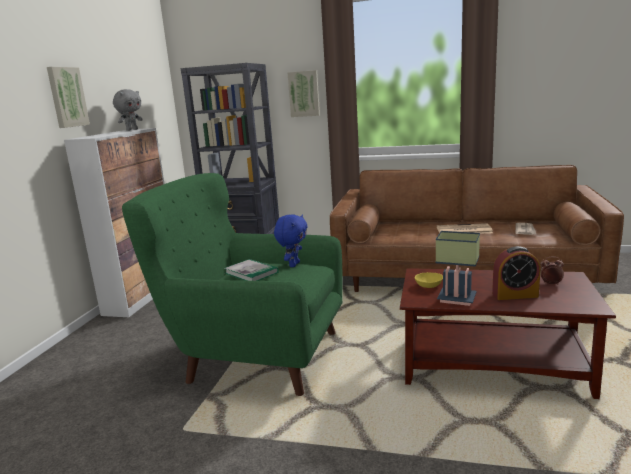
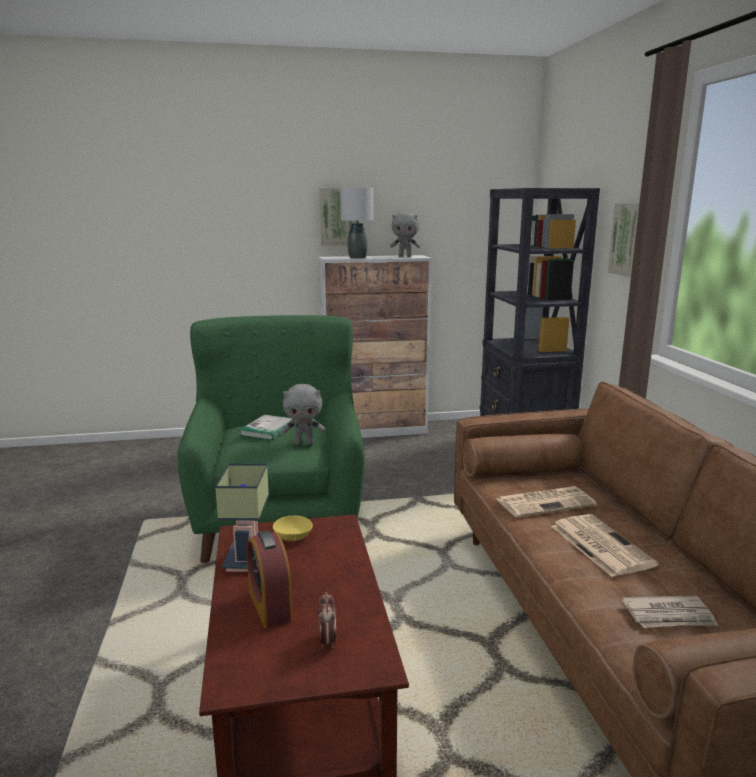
camera: 65 degrees right, 0 degrees up
(108, 134) = (357, 257): none -> grey table lamp
(293, 264) = (304, 443): blue plush toy -> grey plush toy
(412, 232) = (545, 502): none -> newspaper

